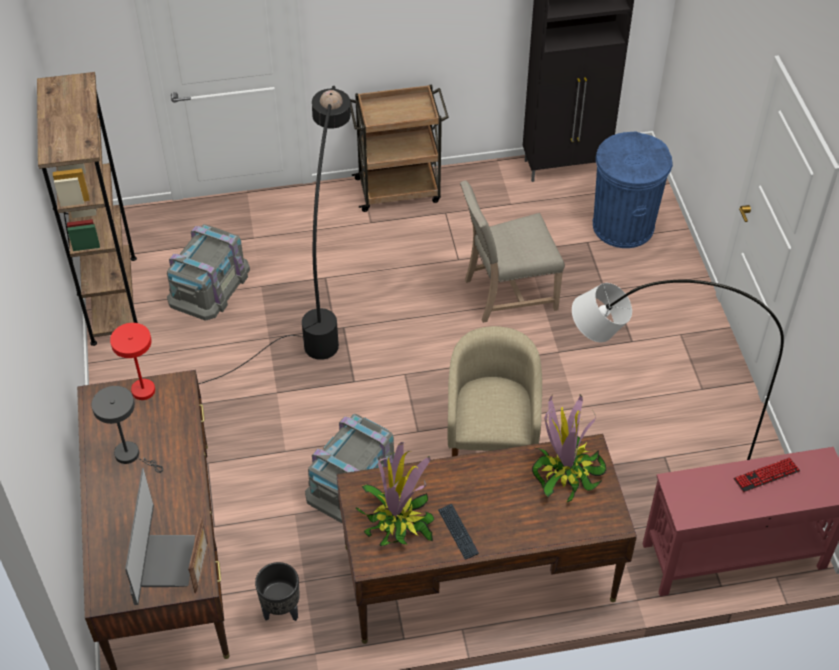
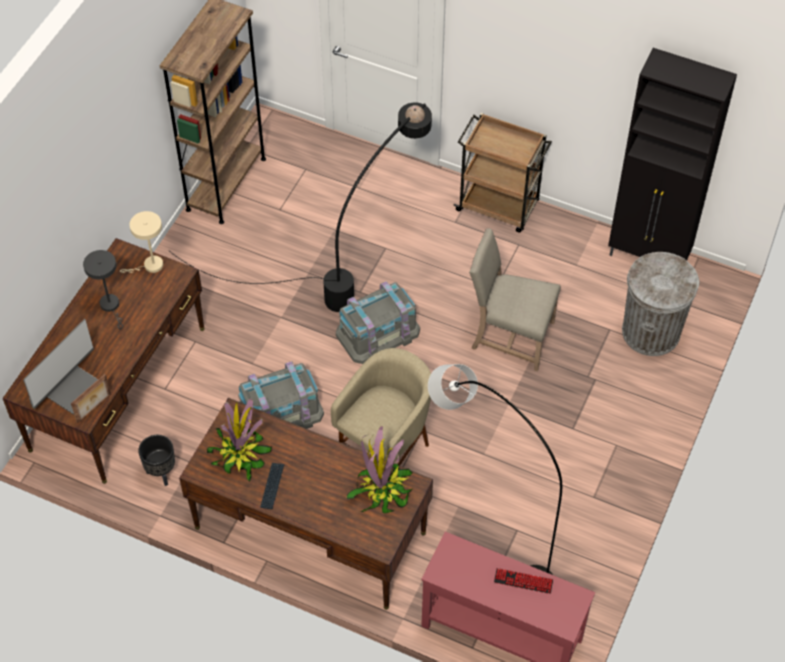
camera: 35 degrees right, 5 degrees up
(140, 394) = (150, 266): red table lamp -> beige table lamp
(208, 285) = (299, 208): grey storage box -> grey storage box (377, 332)
(623, 226) = (650, 332): blue trash can -> grey trash can

